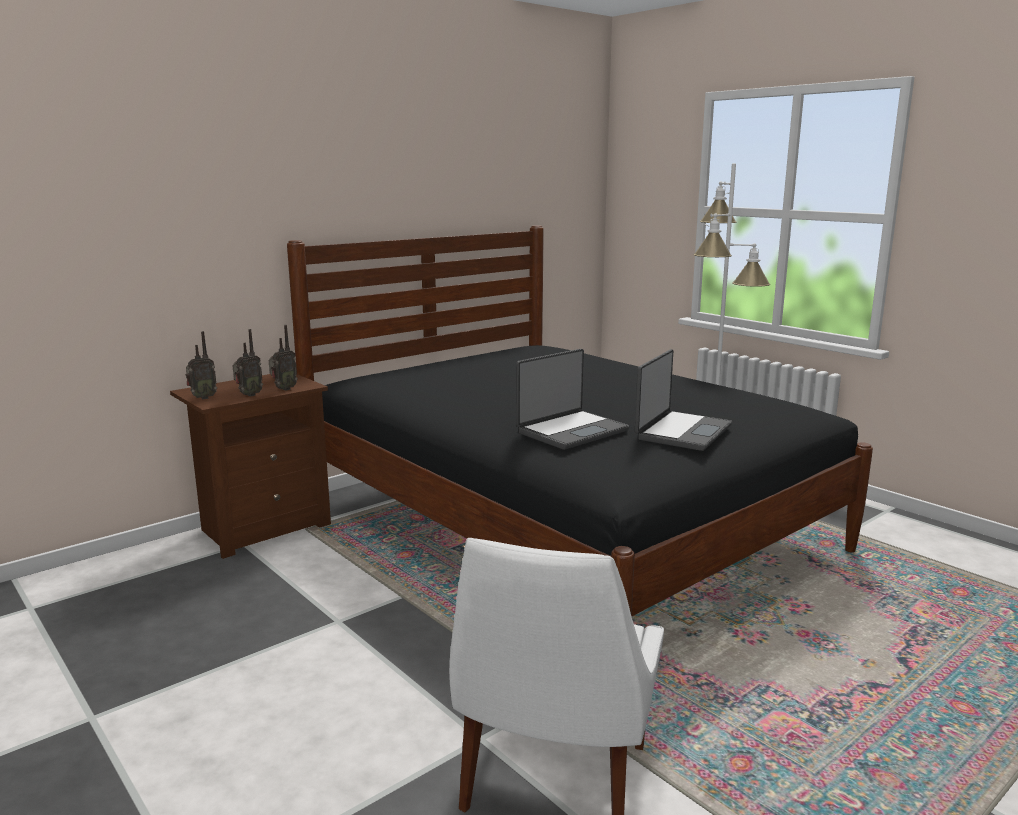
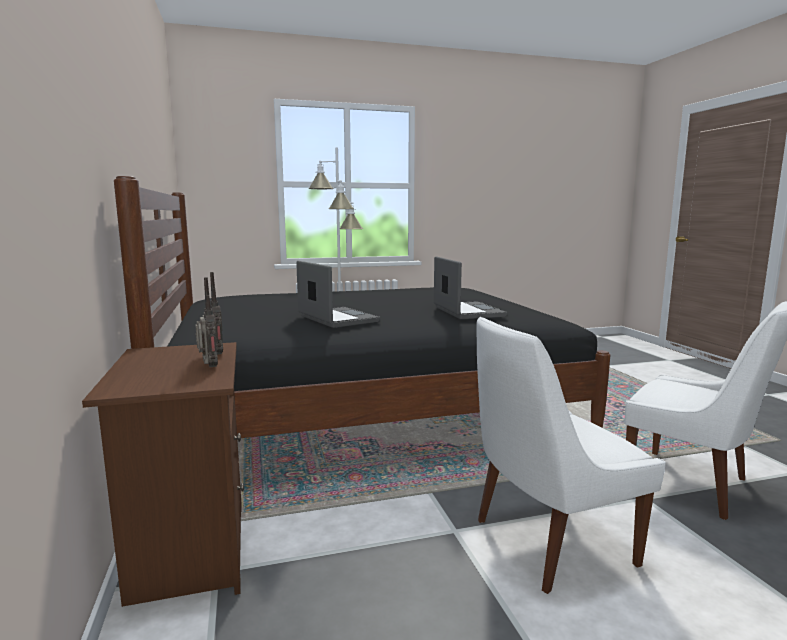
camera: 65 degrees left, 5 degrees down
(202, 398) = (172, 385): radio -> none
(339, 674) = (547, 543): none -> white chair
(682, 432) = (488, 300): laptop -> laptop (336, 319)

